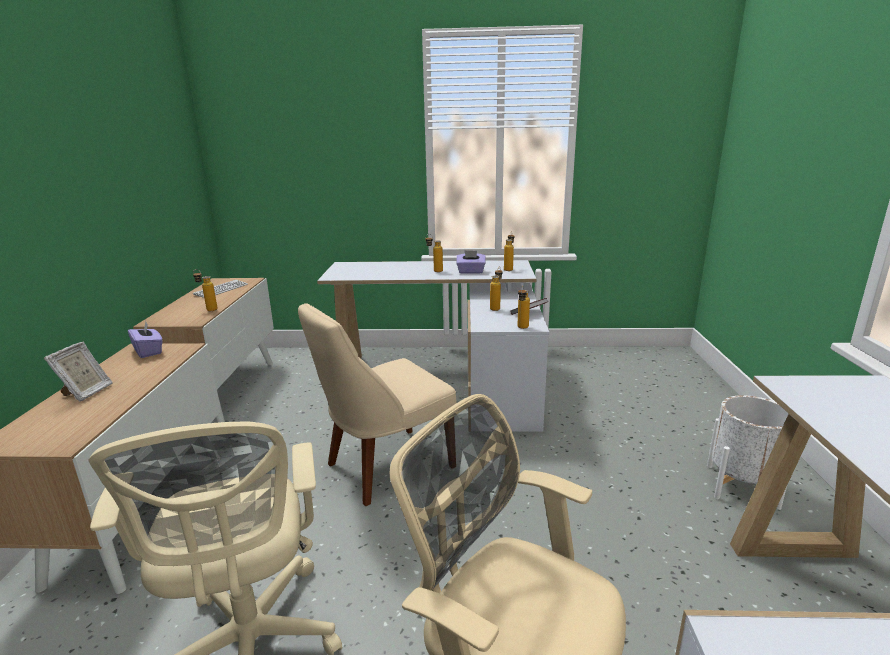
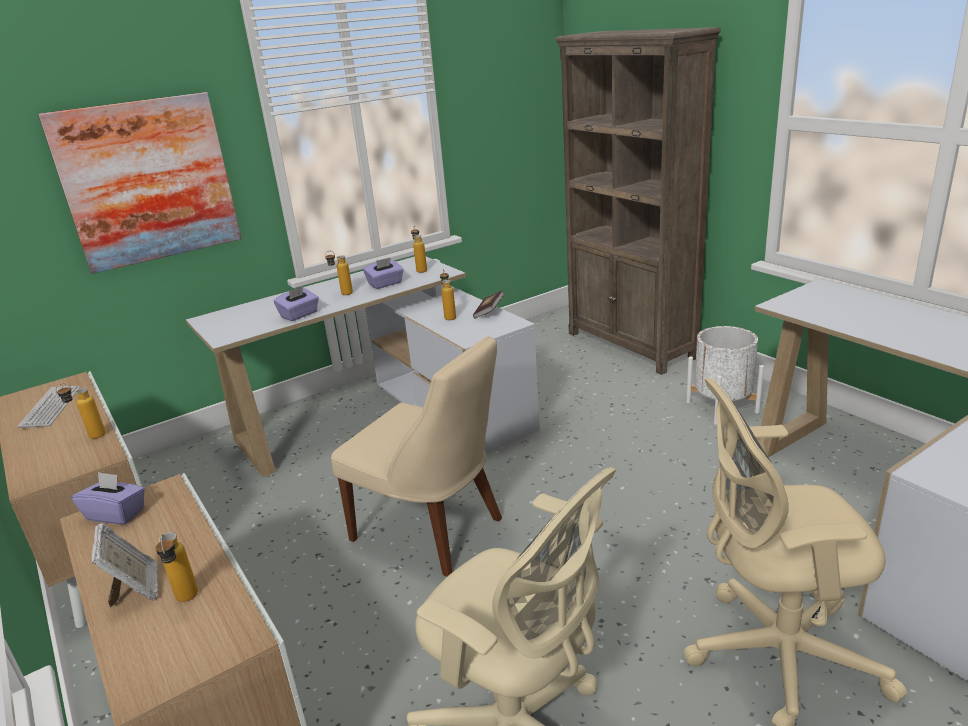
camera: 35 degrees left, 5 degrees up
(336, 164) = (148, 181): none -> picture
(385, 467) = (433, 531): beige chair -> beige chair turned 75 degrees counterclockwise
(390, 275) = (299, 315): none -> purple tissue box
(522, 328) = (507, 329): bottle -> bottle (186, 601)
(707, 397) = (631, 345): none -> brown bookcase

